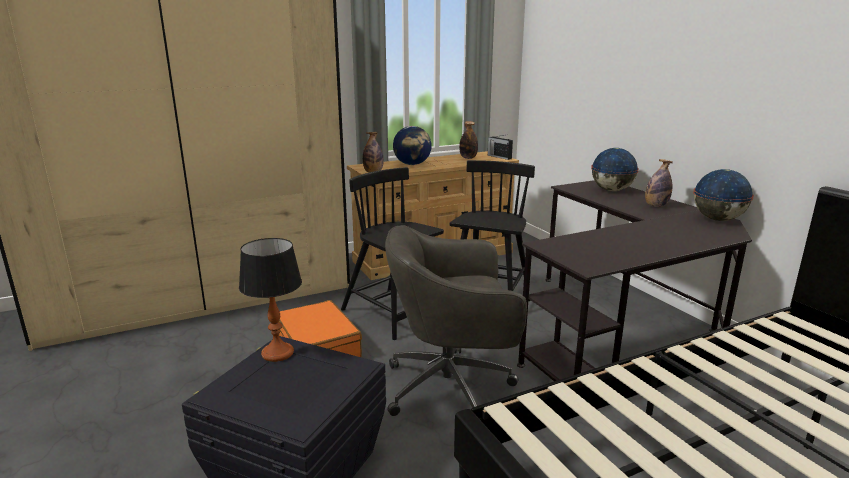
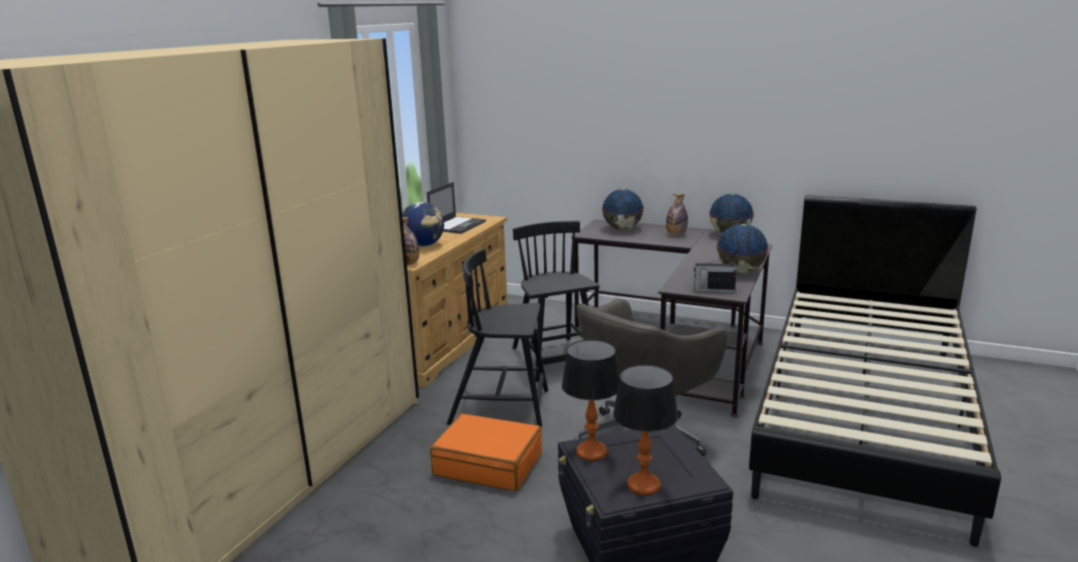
camera: 40 degrees left, 0 degrees up
(253, 397) = (643, 485): none -> table lamp
(468, 158) = (458, 225): bottle -> laptop
(499, 157) = (482, 217): radio -> radio (713, 290)
(649, 251) = (740, 271): none -> globe

